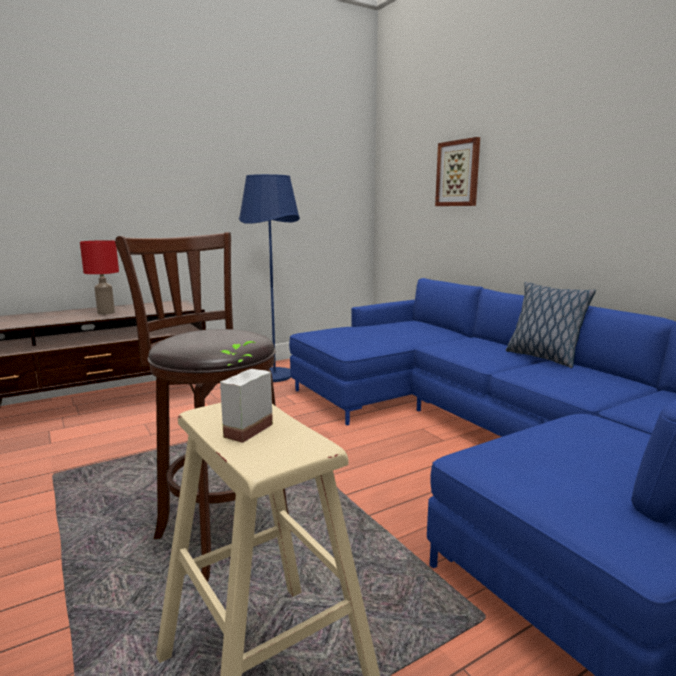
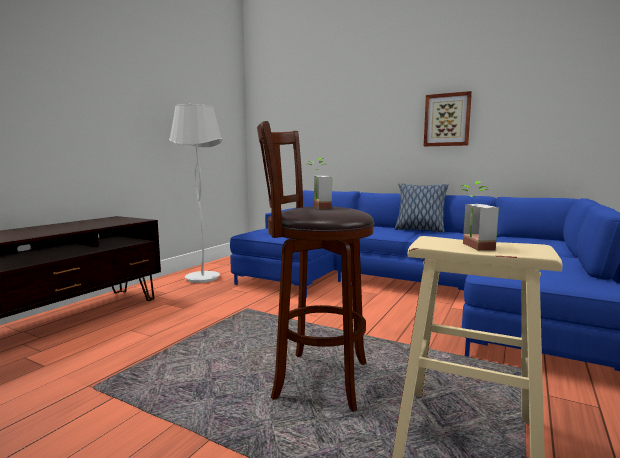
camera: 30 degrees left, 5 degrees down
(106, 313) = (60, 228): red table lamp -> none
(214, 333) = (317, 207): none -> potted plant
(274, 376) = (202, 278): blue floor lamp -> white floor lamp
(458, 173) = (327, 115): picture -> picture (447, 120)

